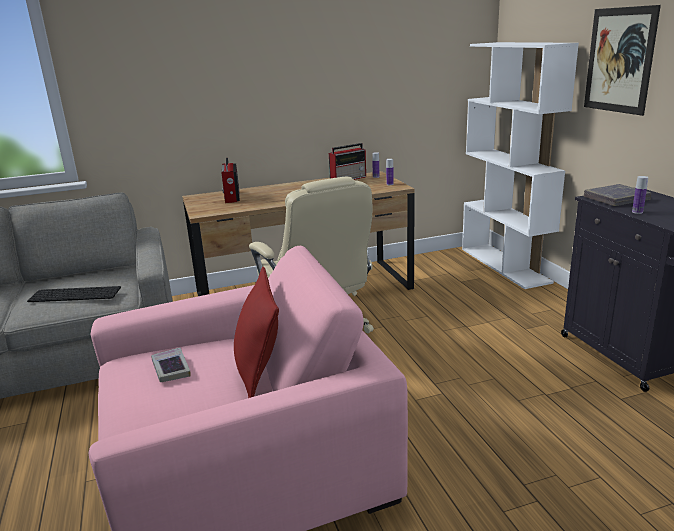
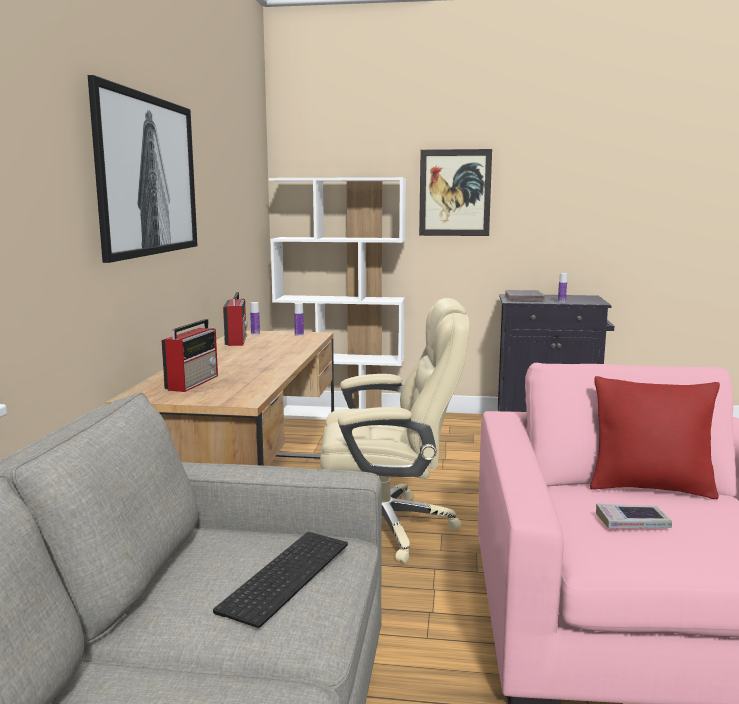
camera: 65 degrees left, 10 degrees down
(231, 197) = (193, 382): radio -> radio turned 90 degrees counterclockwise
(246, 63) = (146, 175): none -> picture

